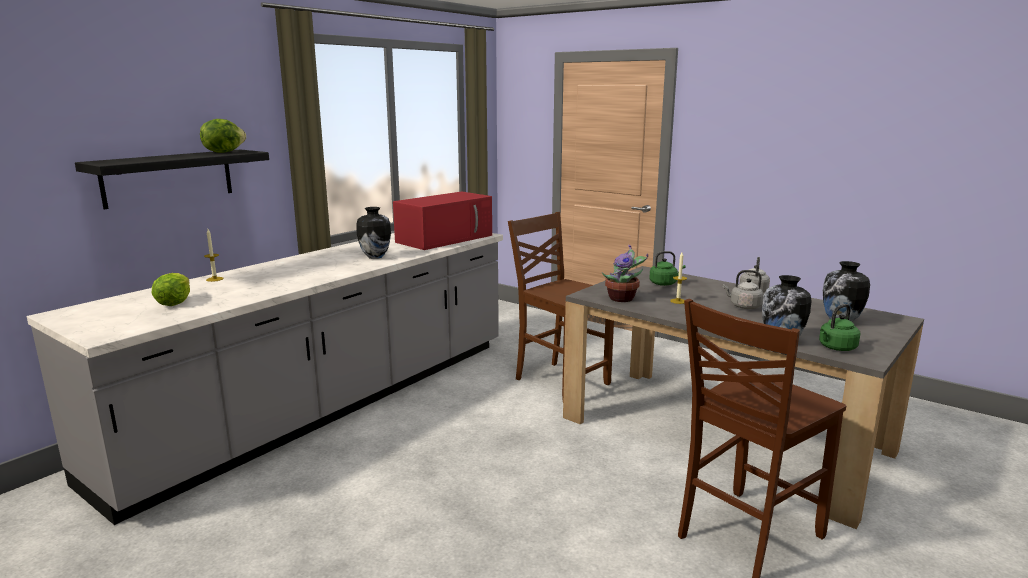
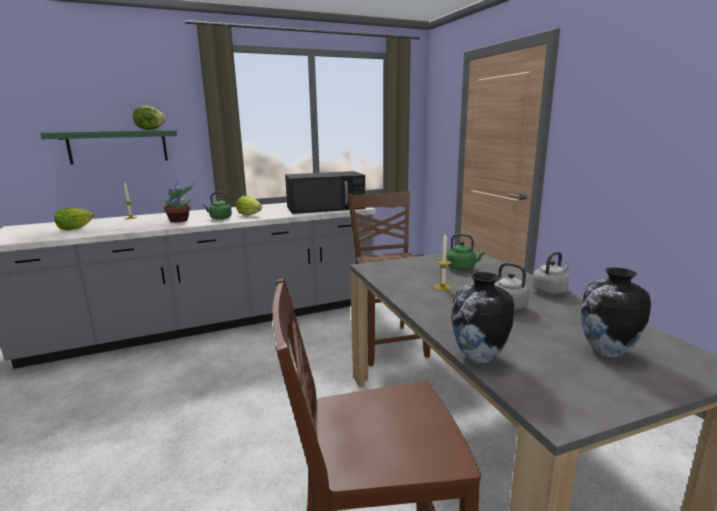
camera: 30 degrees right, 0 degrees up
(168, 178) = (118, 146): black shelf -> green shelf
(375, 257) = (250, 215): vase -> lettuce
(445, 238) = (326, 207): red microwave -> black microwave
(623, 299) = (393, 275): potted plant -> potted plant (180, 220)
(836, 348) = (538, 386): green kettle -> green kettle (219, 218)

